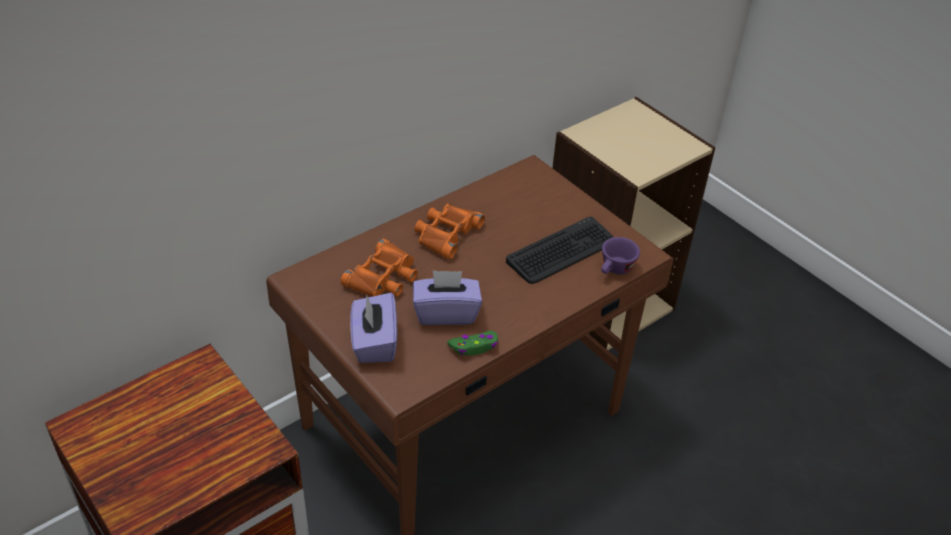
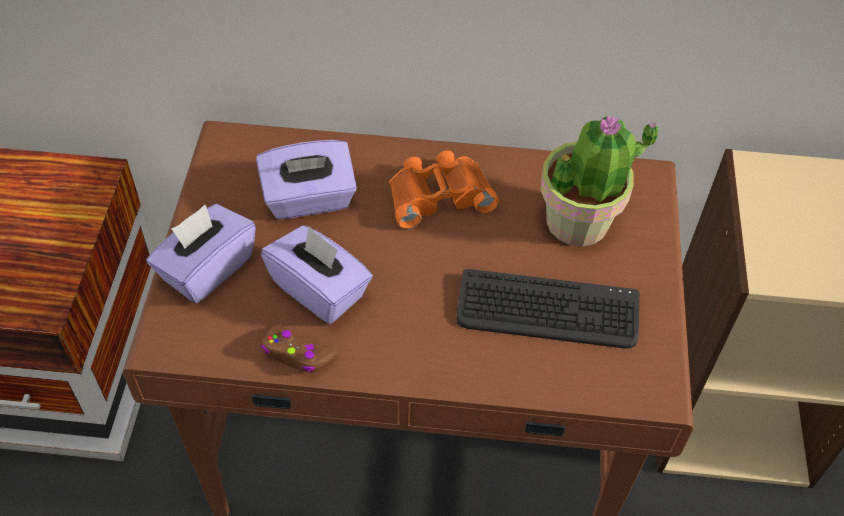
camera: 45 degrees right, 10 degrees up
(383, 277) = (309, 200): orange binoculars -> purple tissue box
(474, 347) = (297, 354): green game controller -> brown game controller
(527, 205) = (579, 222): none -> potted plant
(615, 270) = (586, 385): purple cup -> none

